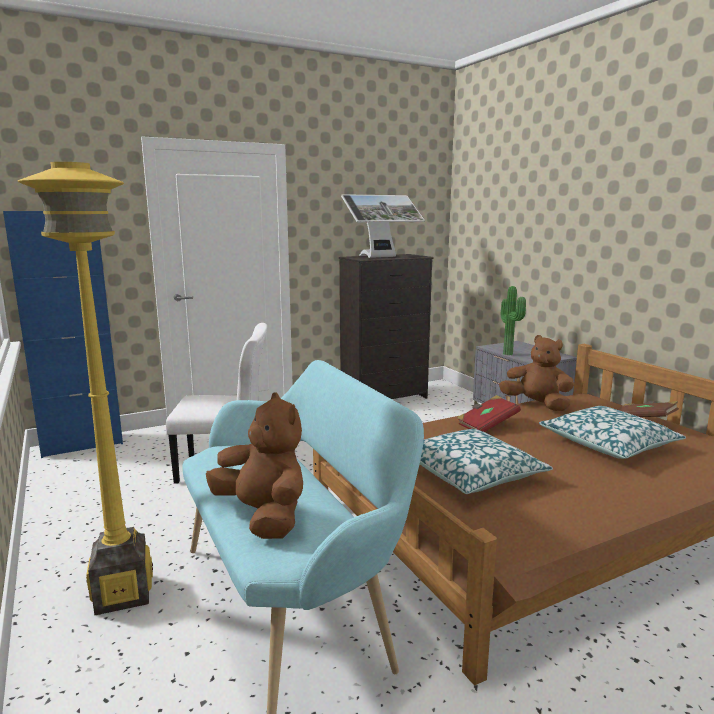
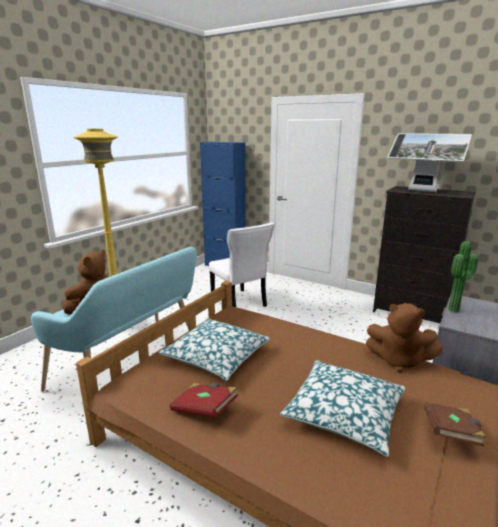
camera: 60 degrees right, 5 degrees up
(487, 425) = (314, 346): red book -> red book (205, 409)
(537, 405) = (399, 360): brown plush toy -> brown plush toy turned 105 degrees clockwise

